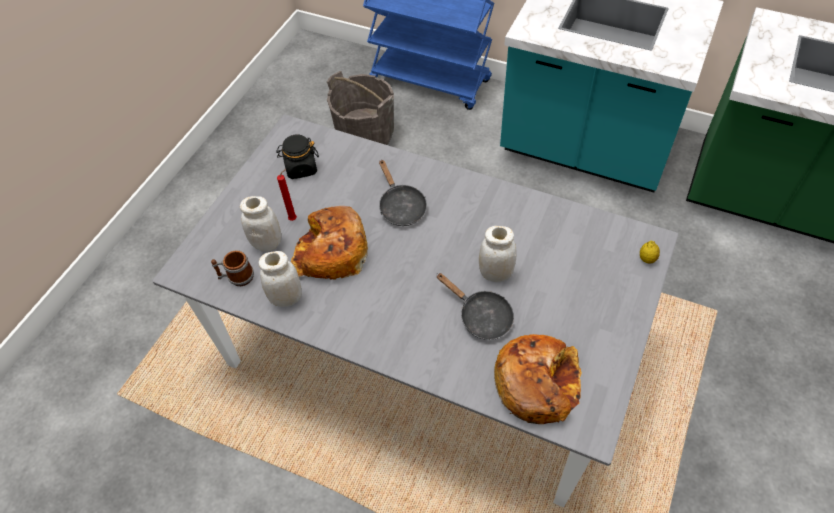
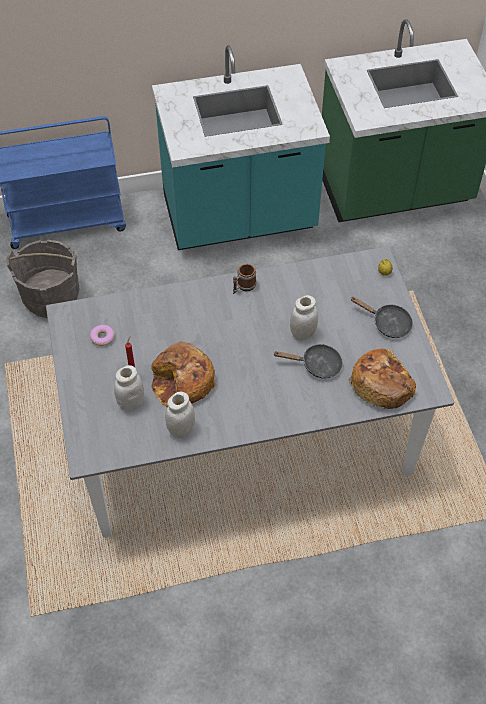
camera: 40 degrees left, 0 degrees up
(236, 277) = (132, 437): mug -> mug (243, 287)
(301, 168) = (102, 337): black jar -> donut
(400, 206) = (202, 325): black frying pan -> black frying pan (387, 323)

